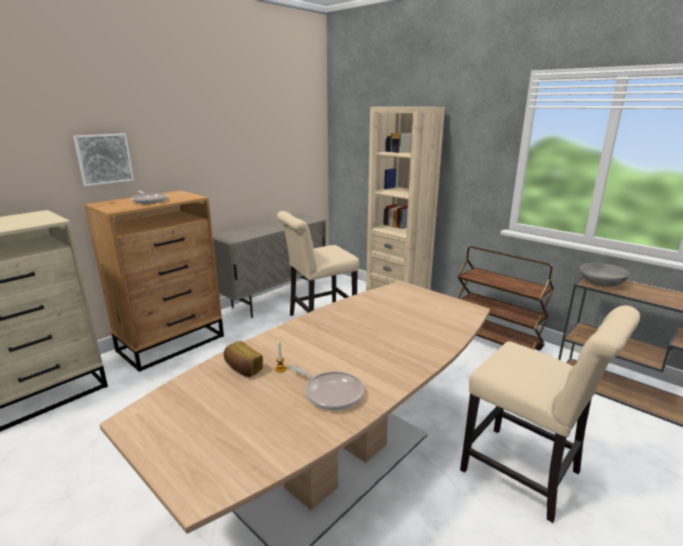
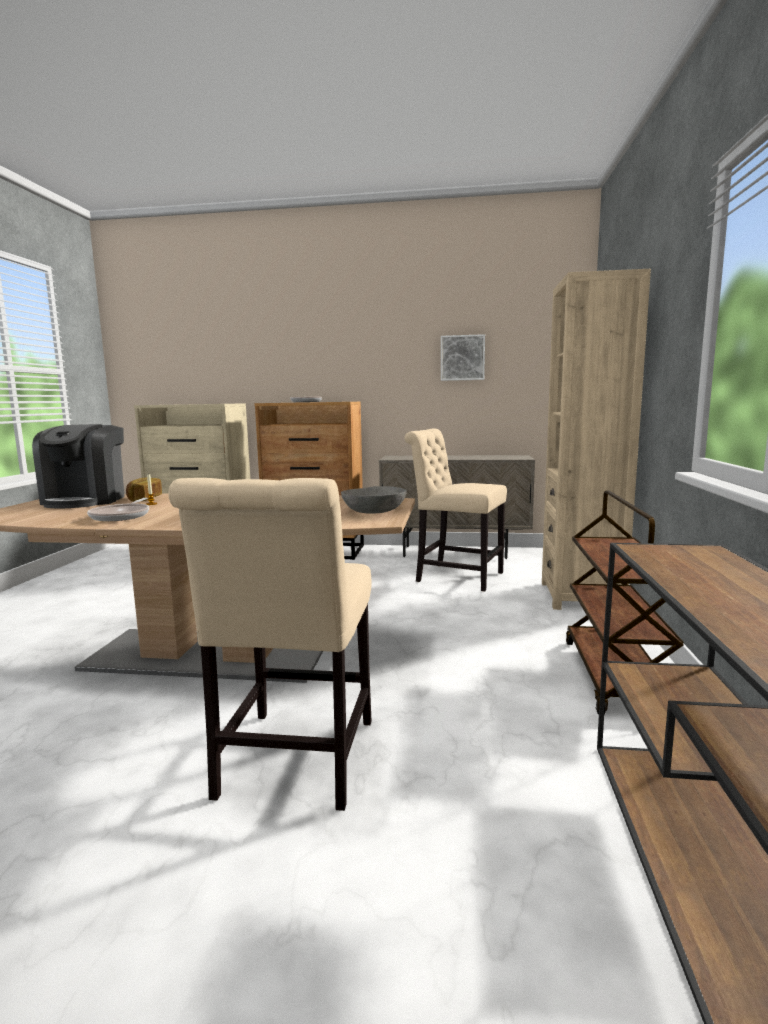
camera: 55 degrees right, 10 degrees down
(104, 159) = (296, 366): picture -> picture (462, 358)
(191, 402) = (86, 500): none -> coffee machine
(601, 283) = (670, 553): grey bowl -> grey bowl (374, 511)

